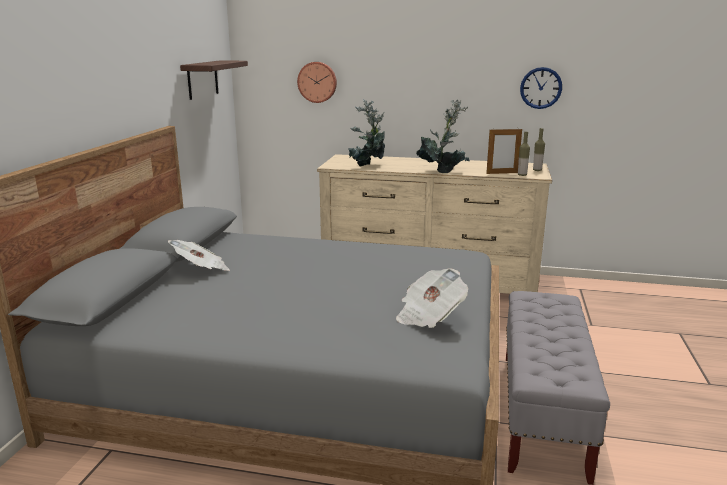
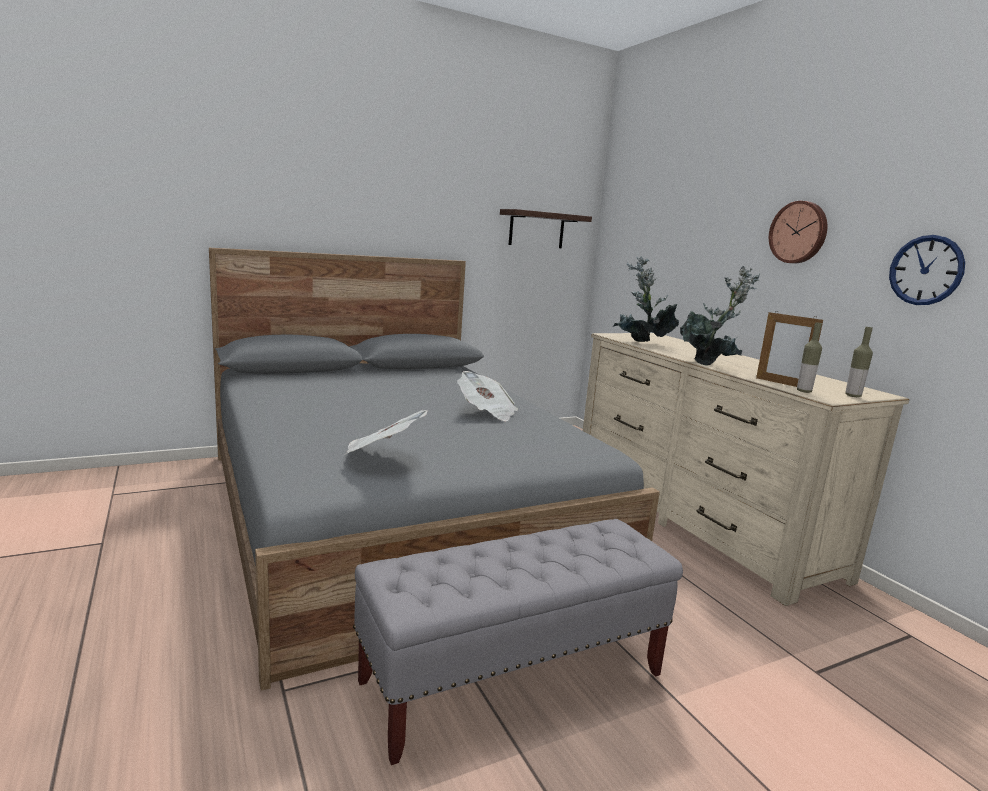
camera: 50 degrees right, 5 degrees down
(201, 269) = (378, 377): newspaper -> newspaper (487, 412)
(317, 82) = (658, 246): wall clock -> wall clock (799, 232)

